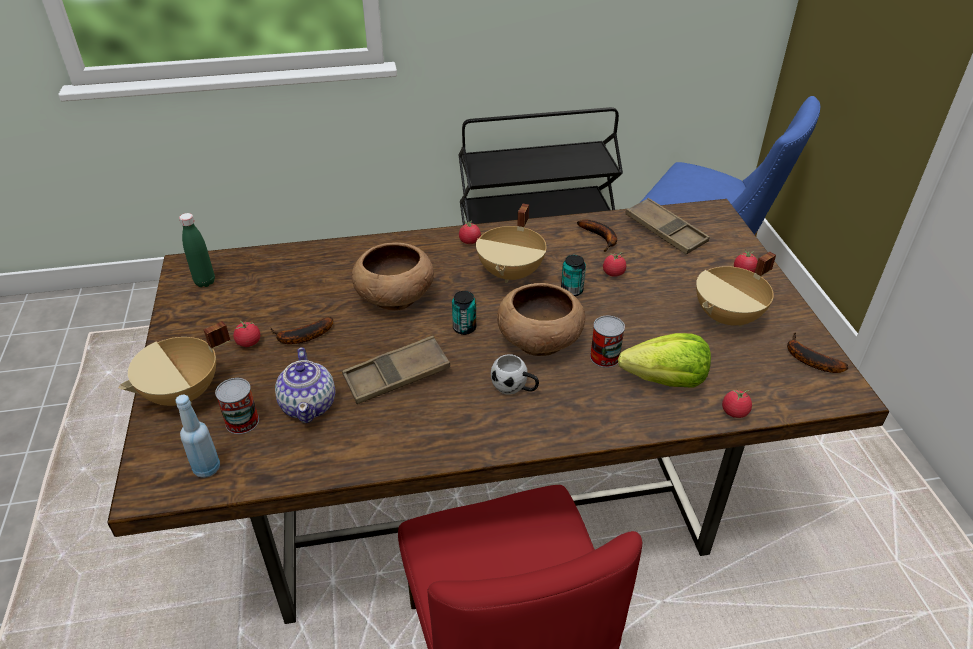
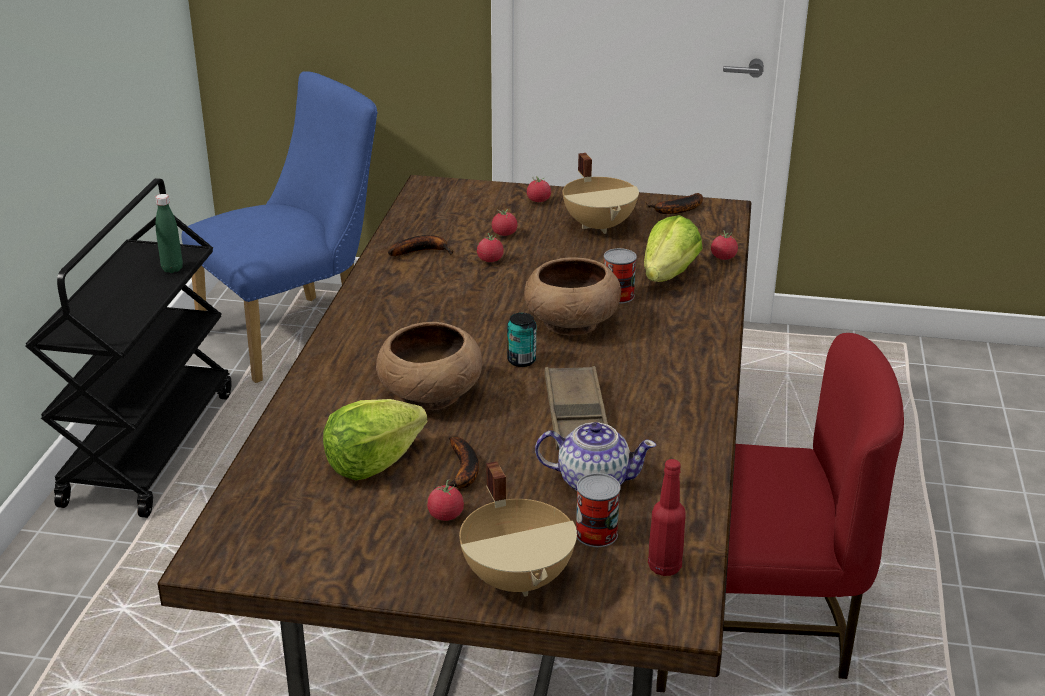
camera: 70 degrees left, 10 degrees down
(205, 282) = (272, 543): green bottle -> green bottle (172, 269)
(207, 468) = (664, 567): blue bottle -> red bottle
(301, 295) = (373, 463): none -> lettuce
(470, 241) = (358, 326): tomato -> tomato (504, 234)
(512, 273) = (444, 314): beige cooking pot -> none
(515, 388) = (635, 351): white mug -> none
(571, 291) = (502, 288): can -> none
(665, 231) = (441, 217): brown tray -> none

